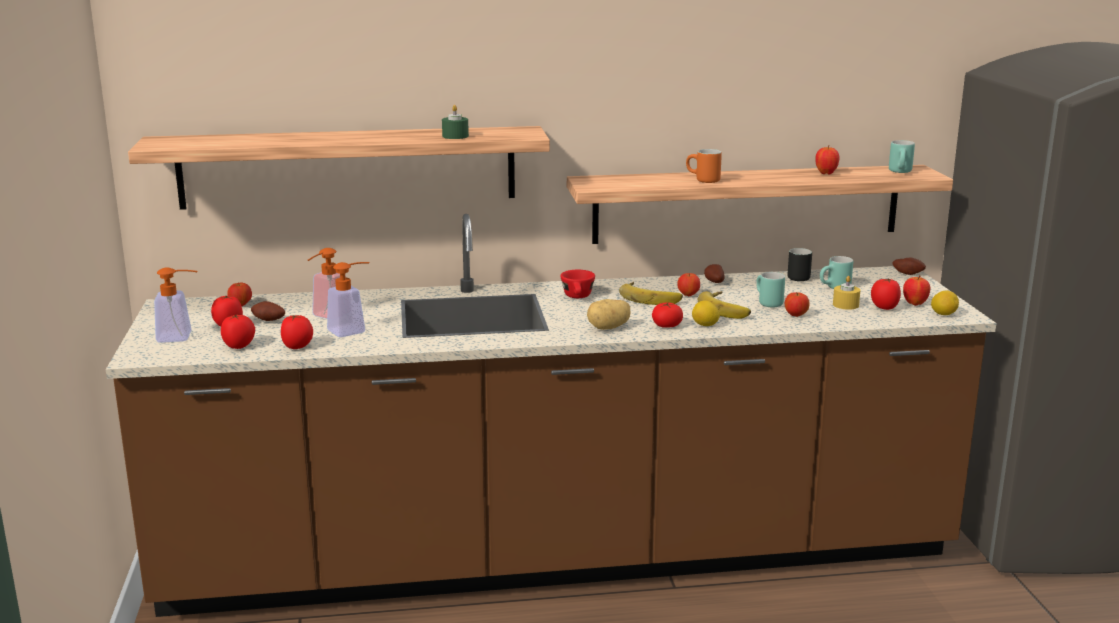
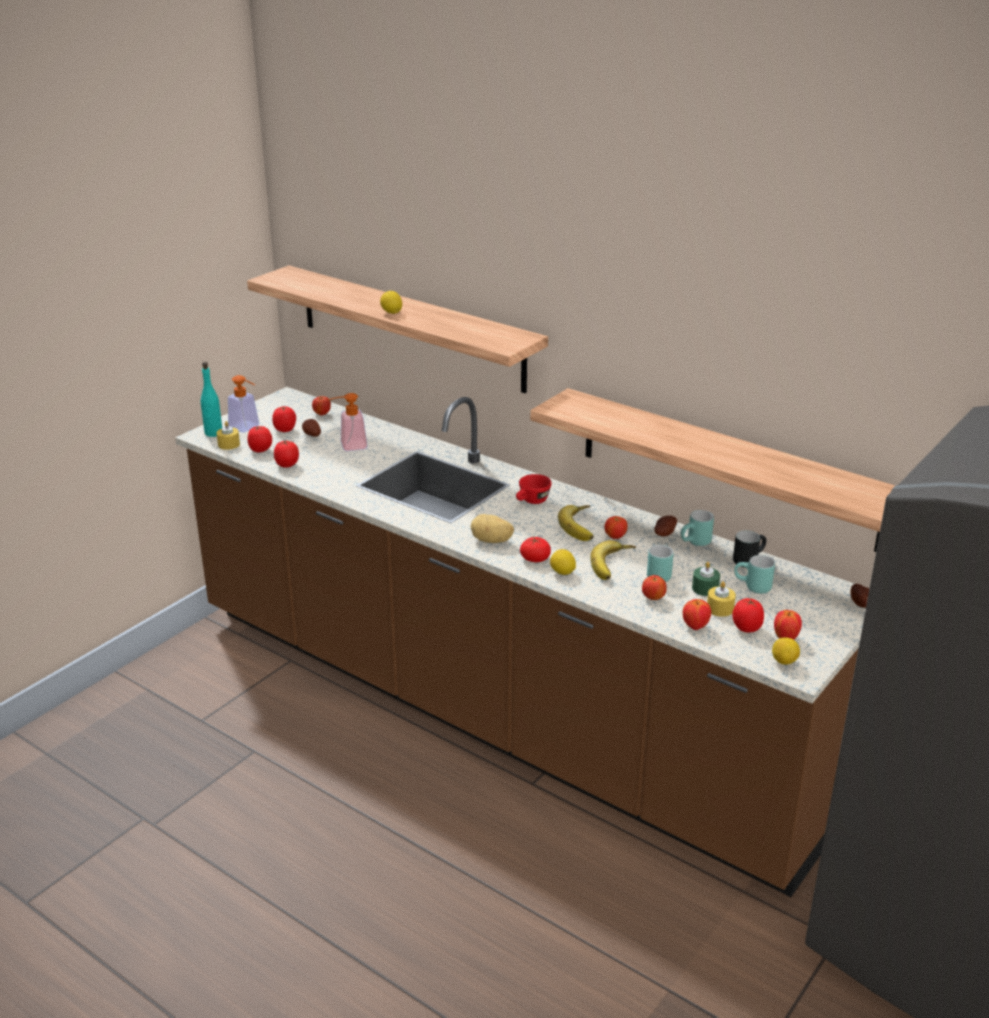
camera: 45 degrees right, 10 degrees up
(148, 352) = (213, 433): none -> turquoise bottle
(190, 354) = (229, 444): none -> yellow candle
(352, 330) = (340, 465): soap dispenser -> none
(361, 139) = (391, 312): none -> lemon
(455, 136) = (456, 329): green candle -> green candle (705, 588)
(702, 180) = (654, 434): orange mug -> none
(826, 173) = (786, 467): apple -> apple (695, 626)
(902, 172) = (864, 495): turquoise mug -> turquoise mug (696, 543)

